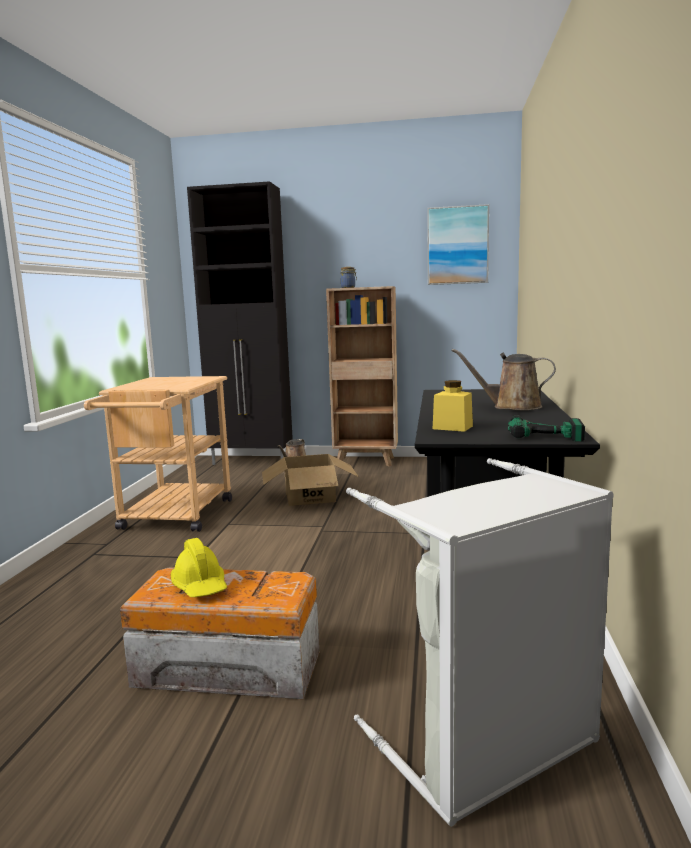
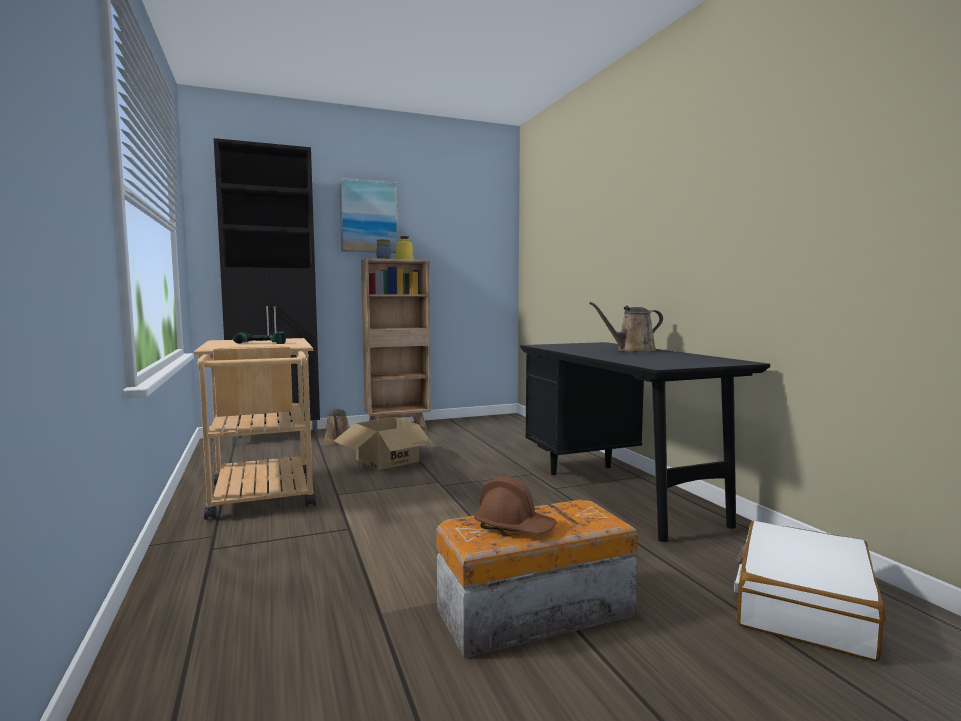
camera: 30 degrees left, 5 degrees down
(200, 586) = (514, 527): yellow hard hat -> brown hard hat
(452, 427) = (643, 361): yellow jar -> yellow jar (404, 259)
(457, 245) = (472, 229): picture -> picture (368, 216)
(489, 747) = (802, 605): grey laundry basket -> white suitcase
(542, 432) = (712, 360): power drill -> power drill (261, 342)

